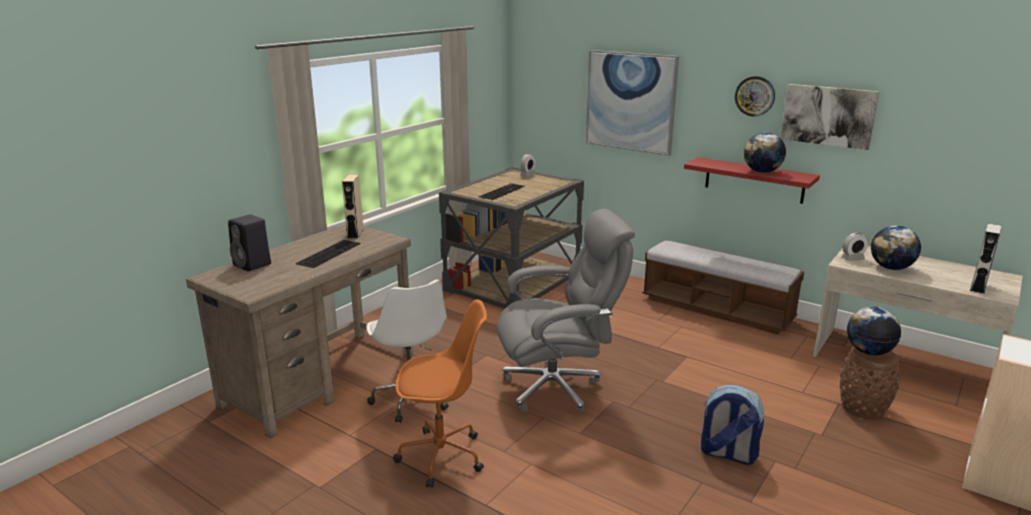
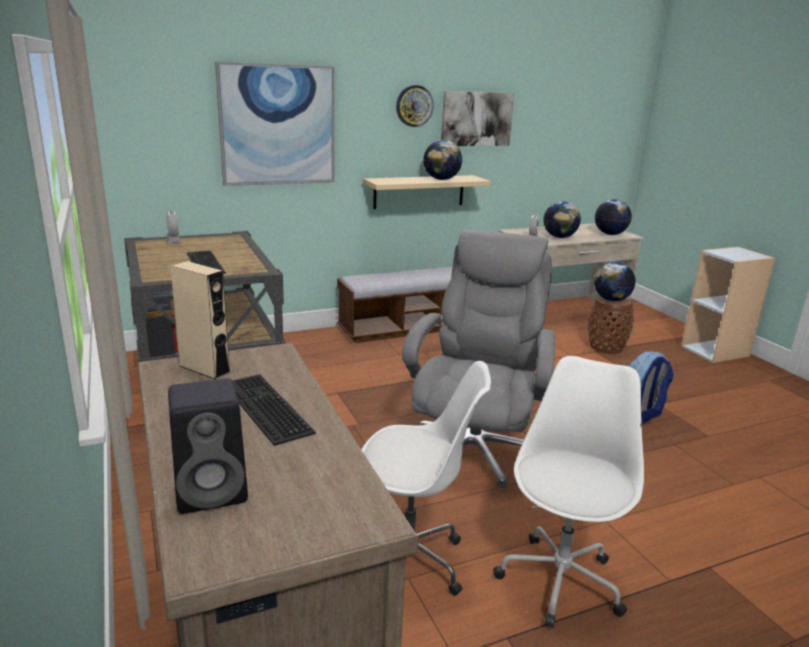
camera: 60 degrees left, 0 degrees up
(444, 456) = (560, 579): orange office chair -> white office chair
(754, 180) = (419, 191): red shelf -> beige shelf
(978, 287) = (610, 234): grey speaker -> globe

